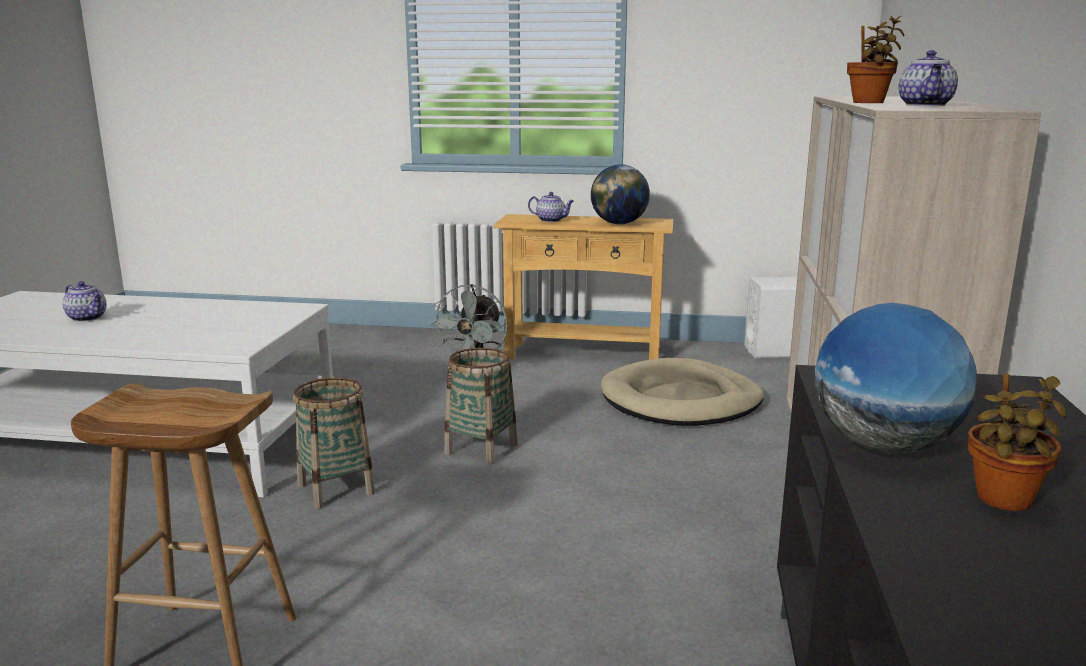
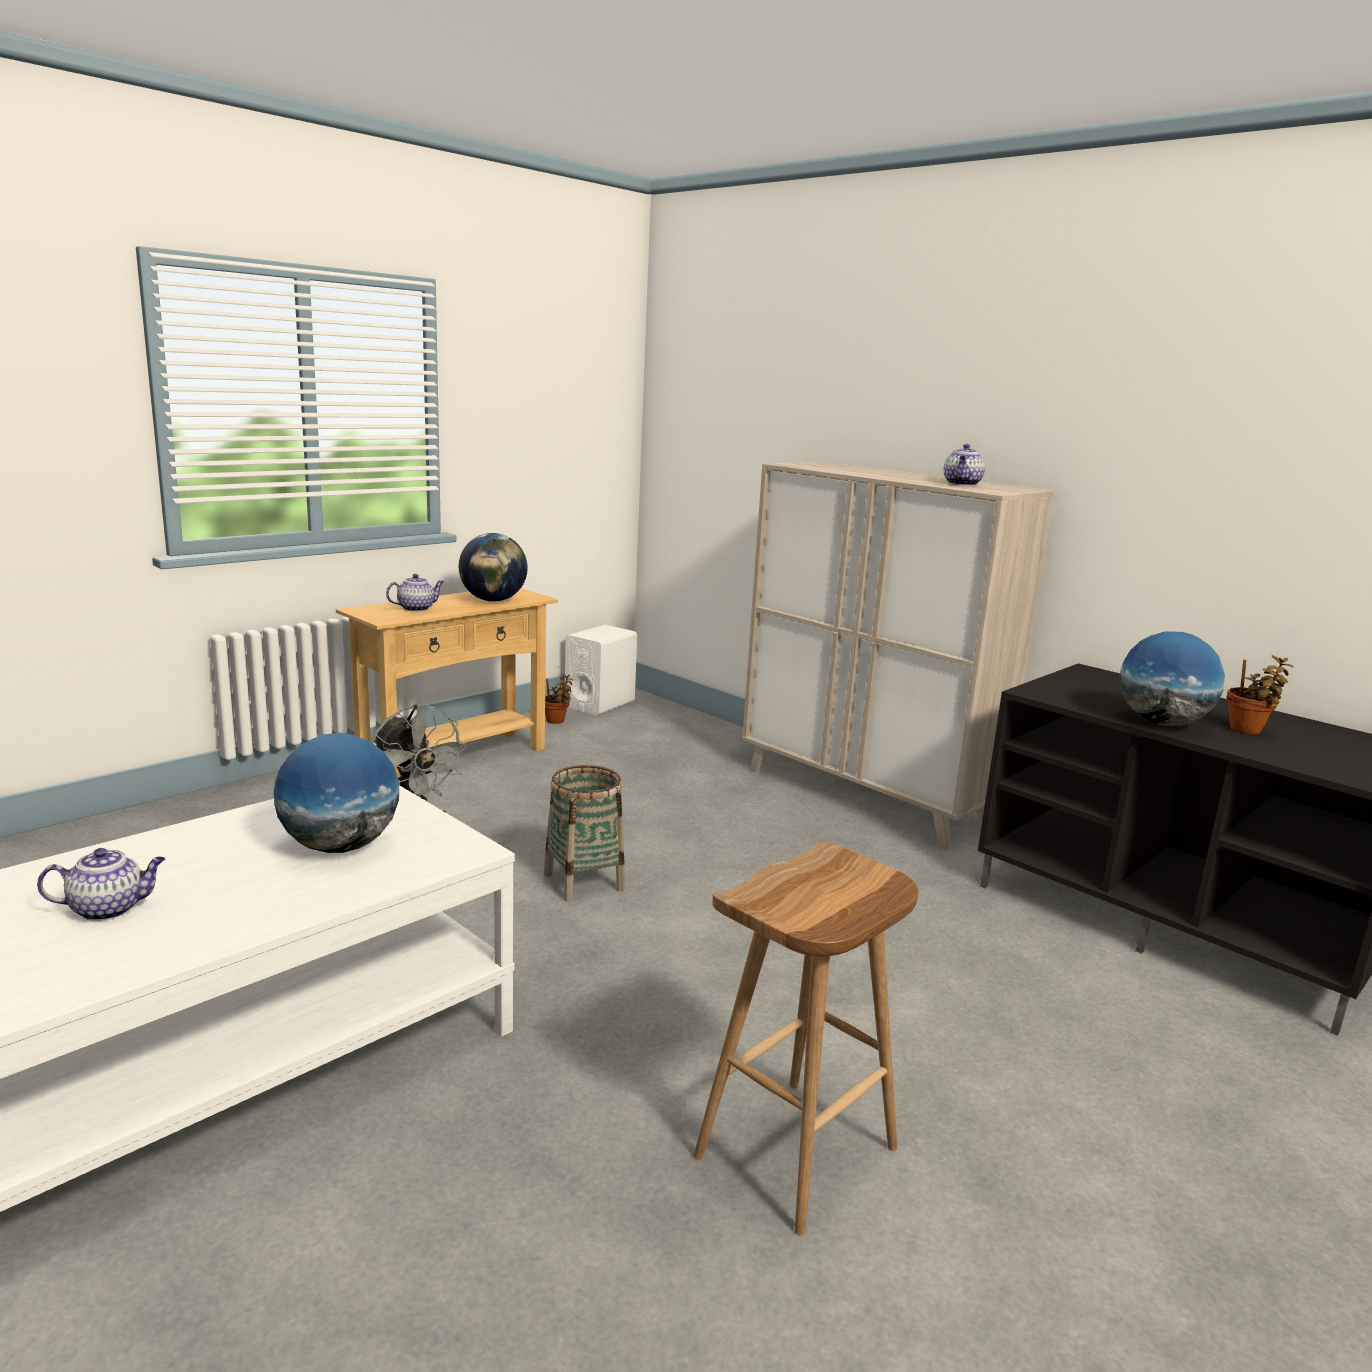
camera: 55 degrees left, 0 degrees up
(208, 327) = (341, 846): none -> globe
(336, 489) = (557, 982): basket -> none
(681, 400) = (627, 772): beige dog bed -> none
(869, 102) = (904, 480): potted plant -> potted plant (556, 721)
(926, 105) = (962, 484): teapot -> teapot turned 60 degrees clockwise

